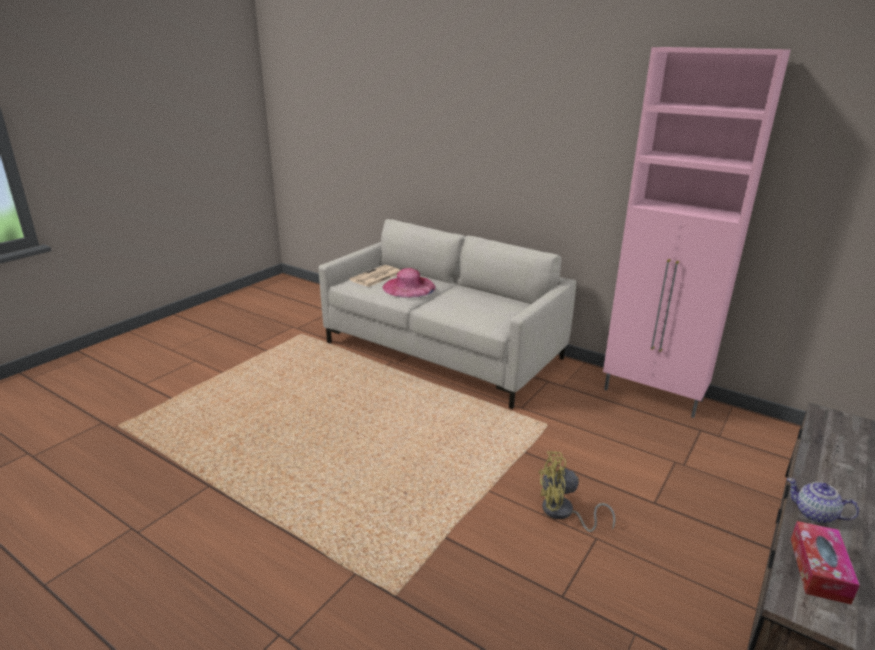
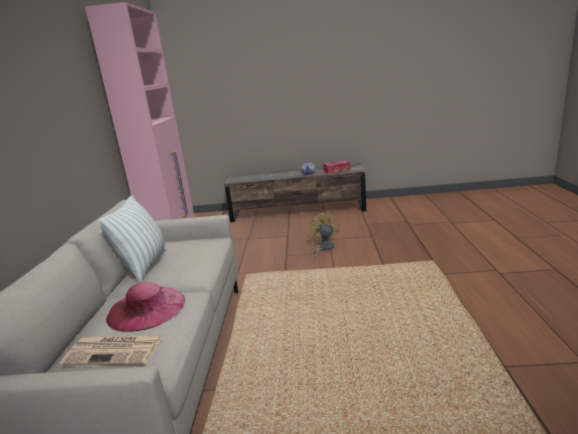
camera: 120 degrees left, 5 degrees down
(483, 294) = (144, 265): none -> pillow
(563, 513) = (323, 248): yellow fan -> yellow fan turned 150 degrees counterclockwise

